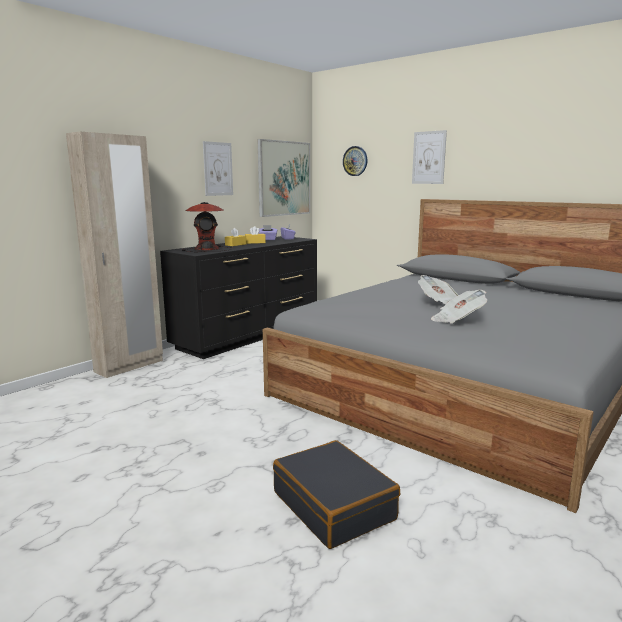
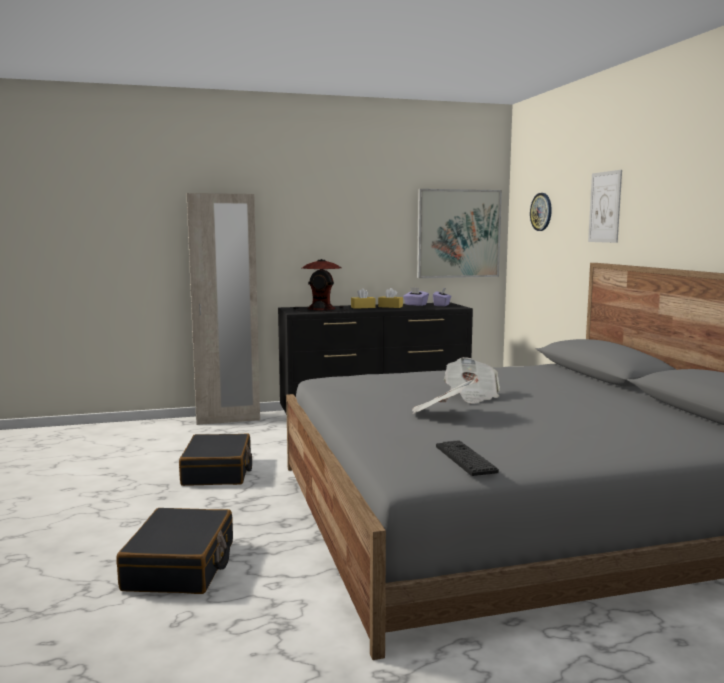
camera: 35 degrees right, 5 degrees down
(210, 414) = (218, 472): none -> black suitcase
(218, 169) = (359, 223): picture -> none
(559, 347) = (465, 459): none -> keyboard

